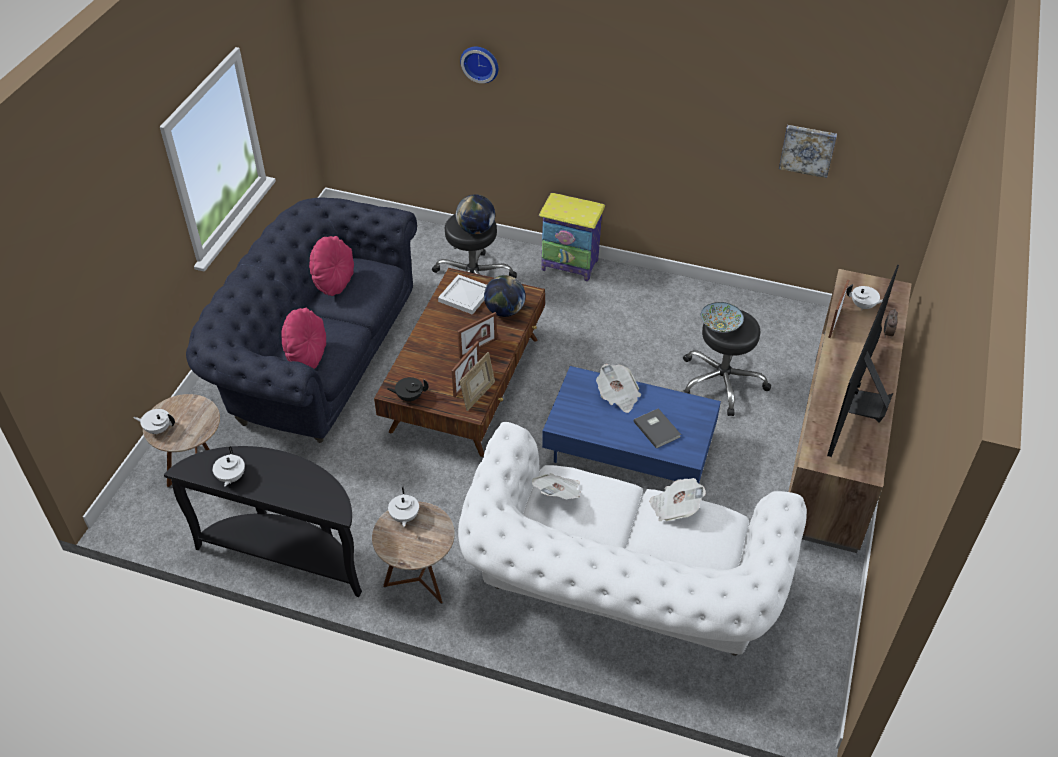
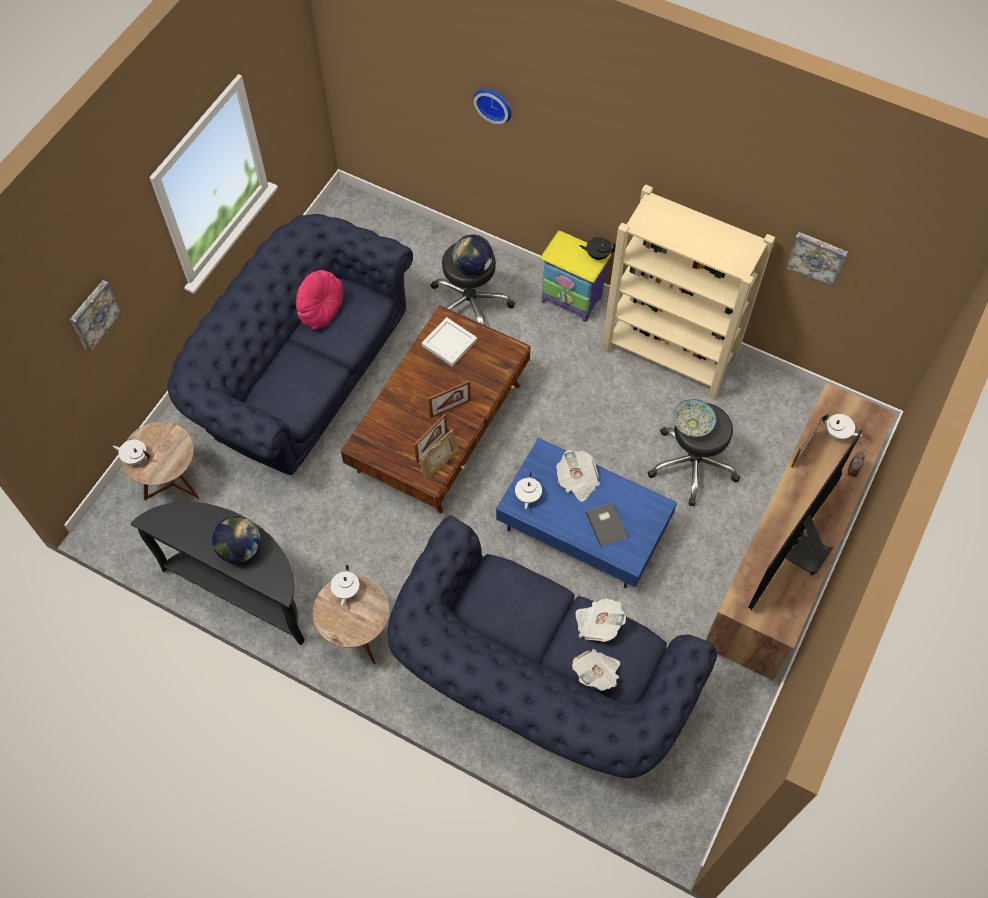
camera: 10 degrees right, 15 degrees up
(110, 264) = (94, 315): none -> picture
(231, 477) = (190, 536): white teapot -> white teapot (527, 496)
(308, 358) = (283, 399): pink pillow -> none
(409, 397) = (374, 455): black teapot -> black teapot (597, 255)
(504, 311) = (485, 367): globe -> globe (240, 549)
(558, 494) = (491, 591): newspaper -> newspaper (597, 673)
(619, 593) = (538, 681): white sofa -> blue sofa
(673, 296) = (669, 353): none -> beige bookcase

